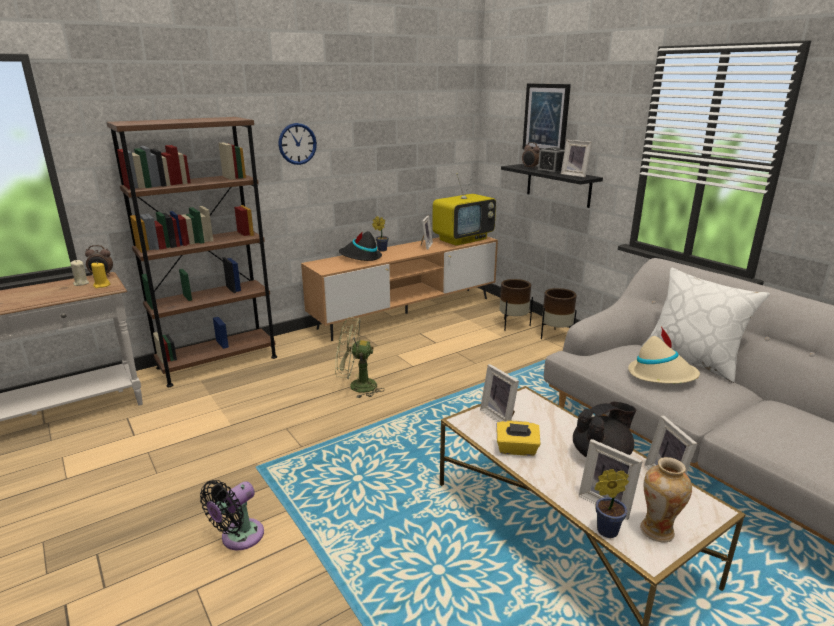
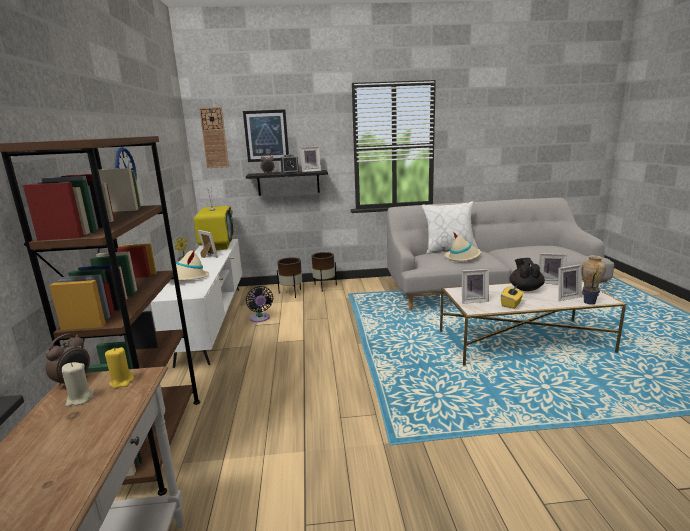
camera: 60 degrees left, 5 degrees down
(238, 538) = (486, 469): black fan -> black fan (260, 318)
(356, 387) = (308, 369): green fan -> none
(360, 257) = (187, 278): black hat -> beige hat
(406, 313) = (212, 322): brown tv stand -> white tv stand
(500, 114) = (214, 138): none -> wall clock

